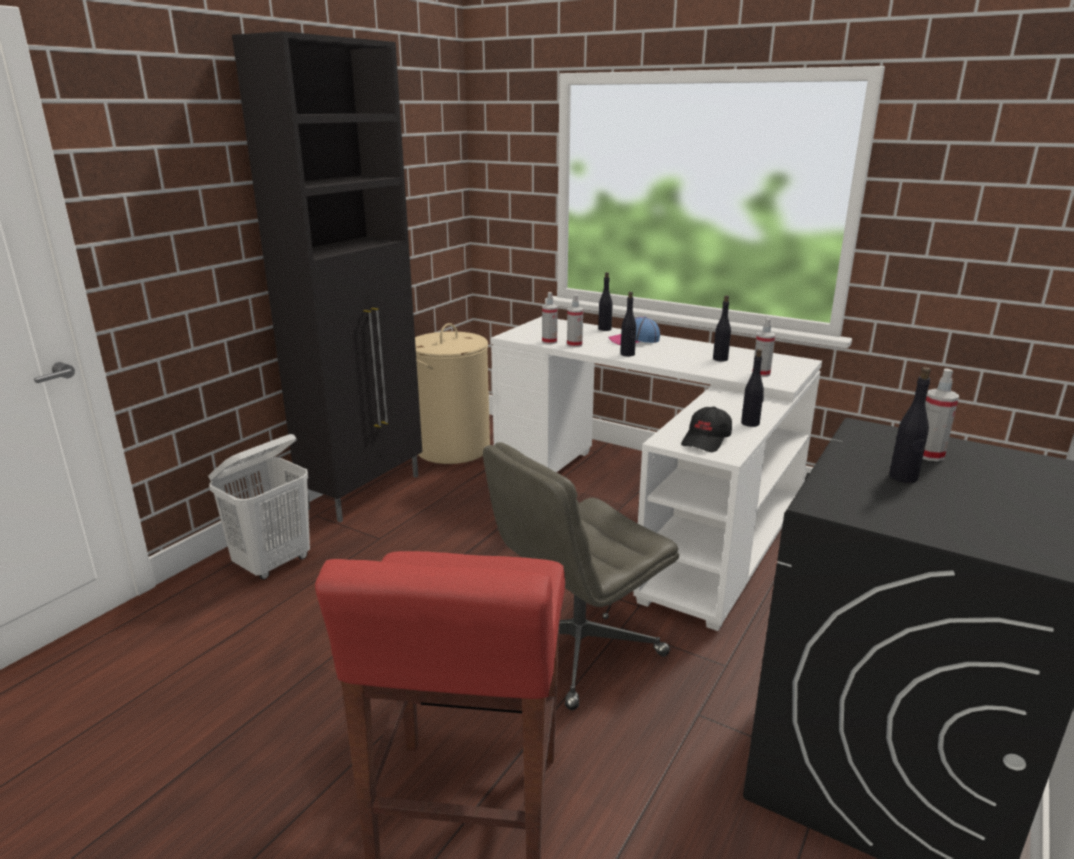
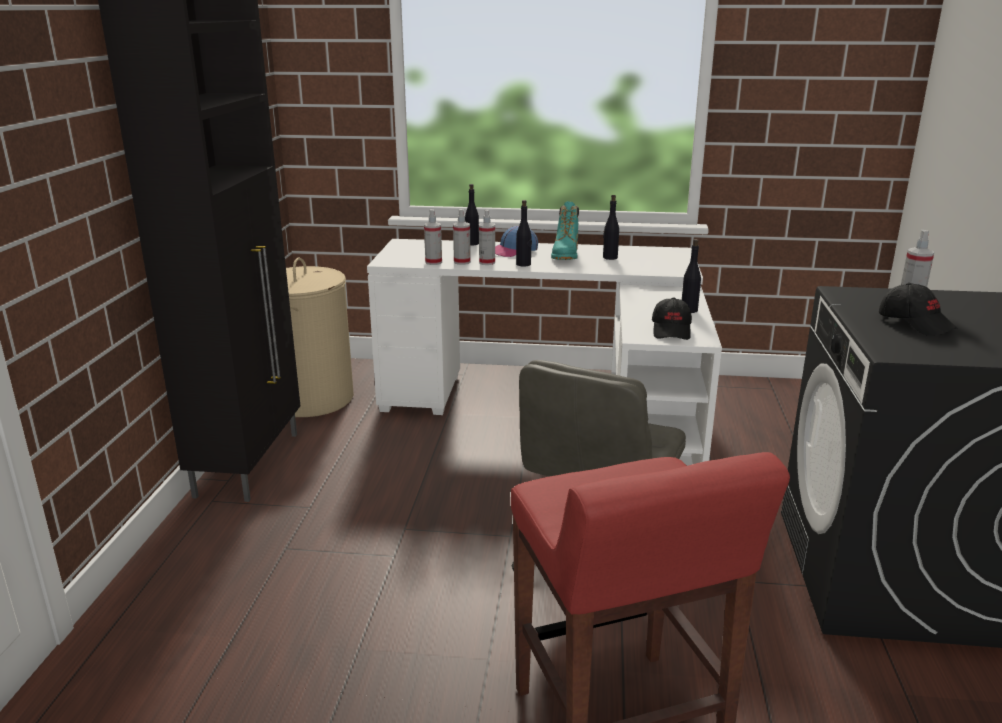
camera: 25 degrees left, 0 degrees up
(274, 564) = (208, 563): white laundry basket -> none
(678, 351) = (565, 255): none -> turquoise boot
(761, 374) = (659, 265): spray bottle -> spray bottle (487, 262)
(903, 477) = (916, 323): black bottle -> black cap

